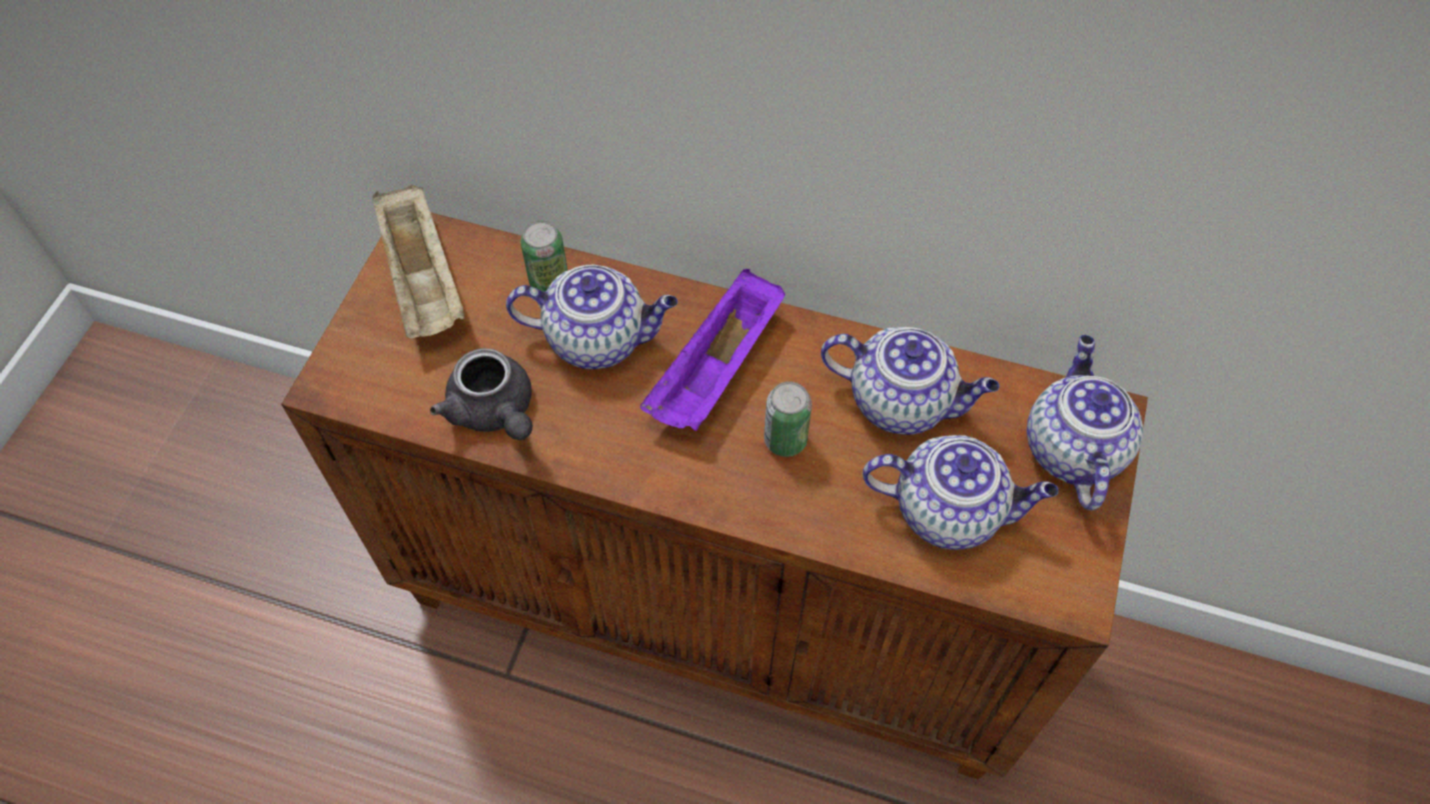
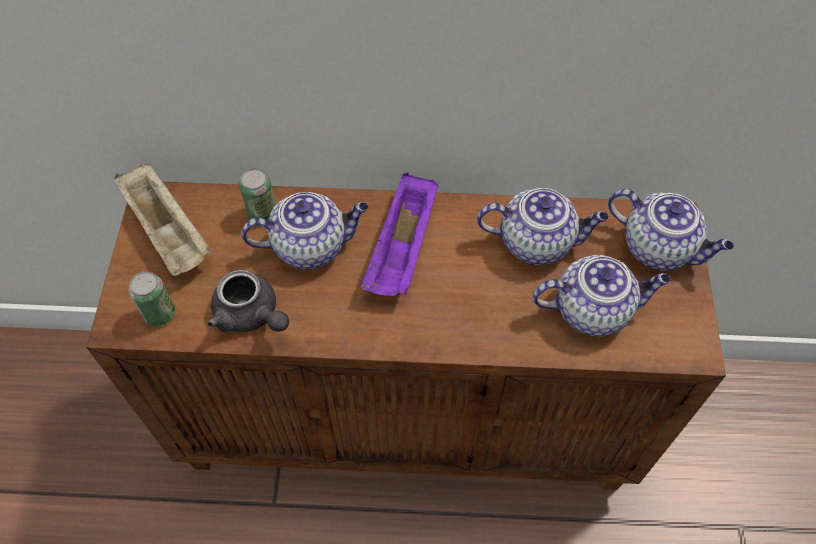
camera: 15 degrees left, 0 degrees up
(785, 440) = (466, 287): can -> can (160, 313)
(1071, 448) = (659, 248): teapot -> teapot turned 135 degrees clockwise

